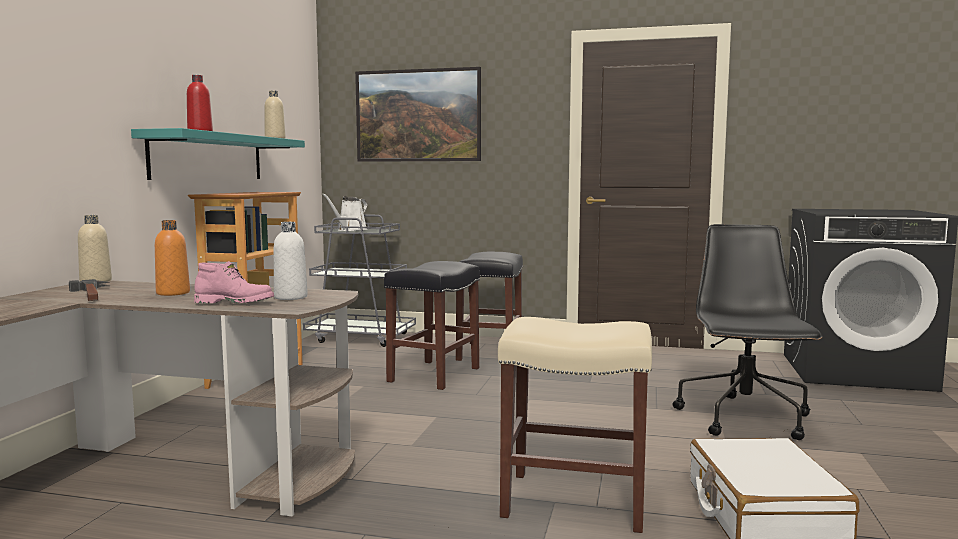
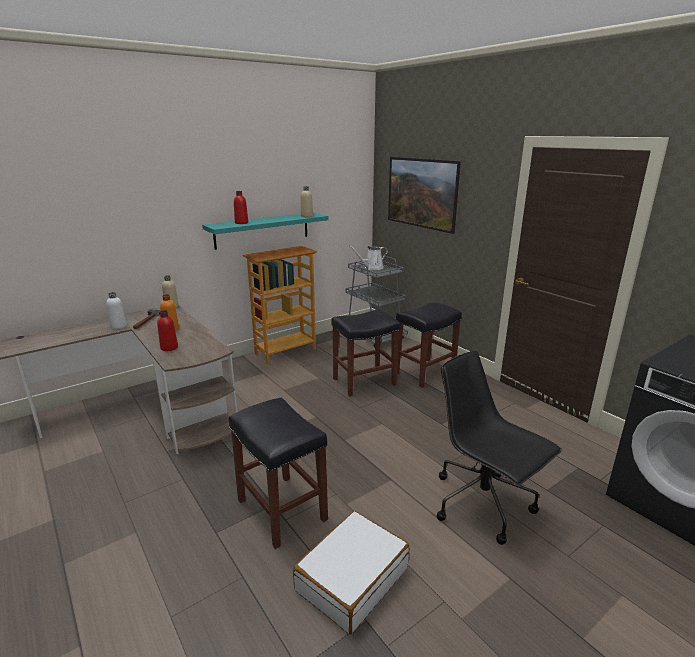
camera: 40 degrees right, 15 degrees up
(235, 302) = (169, 348): pink boot -> red bottle
(290, 297) = (195, 349): white bottle -> white bottle (118, 326)
(576, 500) = (283, 510): beige stool -> black stool
(745, 419) = (484, 504): black office chair -> black office chair turned 90 degrees counterclockwise

